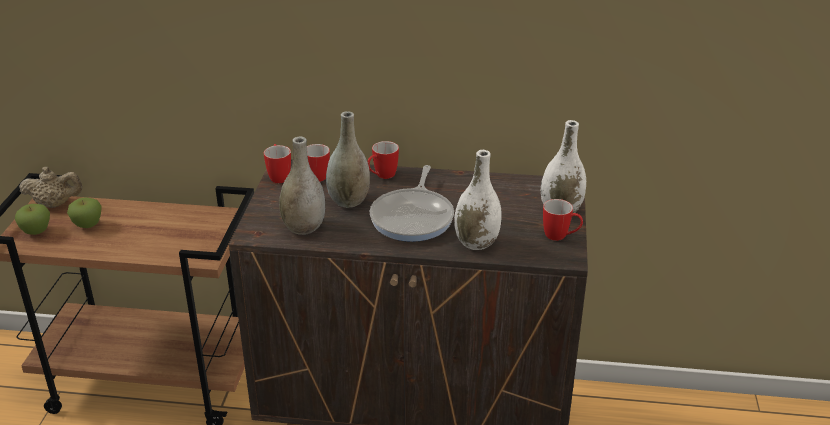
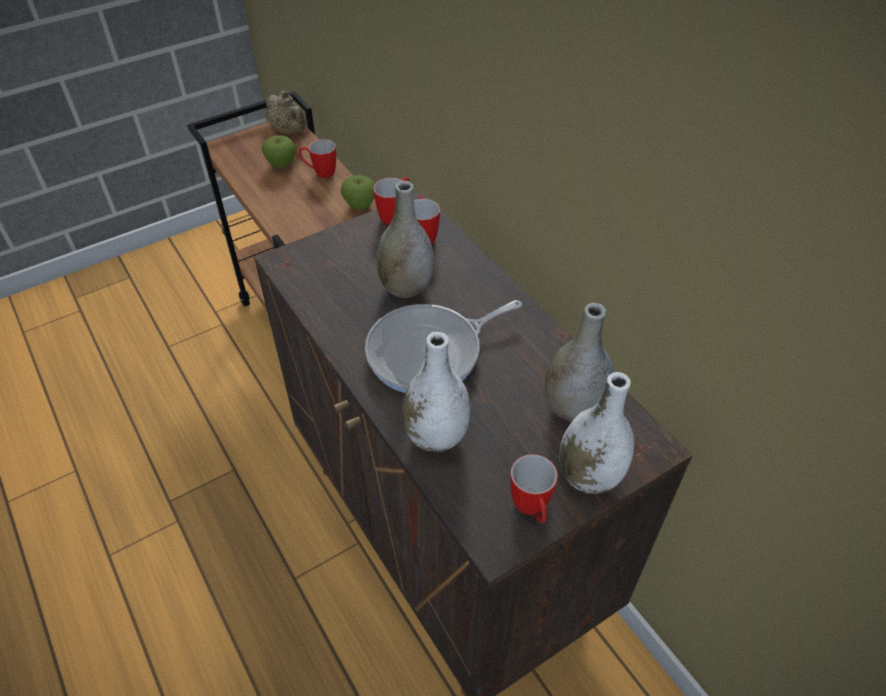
camera: 50 degrees right, 15 degrees up
(36, 231) = (246, 147): apple -> apple (360, 205)
(304, 228) = (326, 287): grey vase -> grey vase (573, 407)
(382, 176) = (478, 281): mug -> mug (320, 172)

